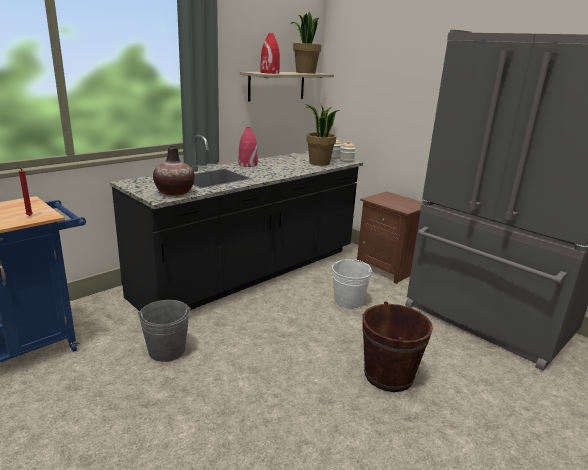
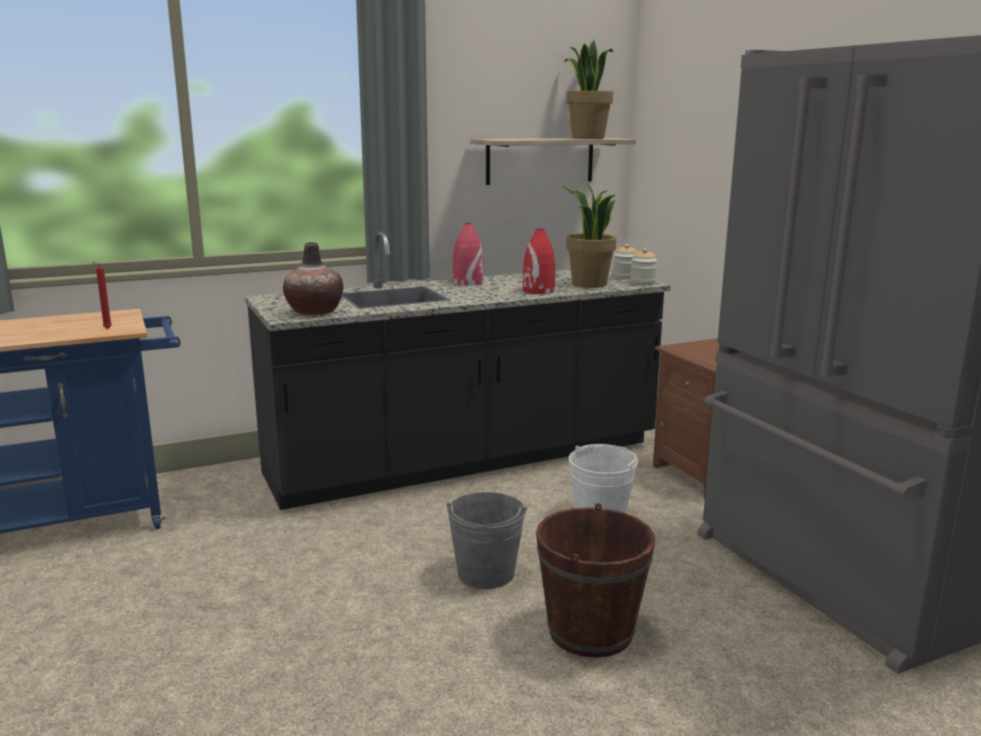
camera: 20 degrees right, 5 degrees down
(167, 350) = (275, 546): grey bucket -> grey bucket (486, 573)
(270, 73) = (515, 139): red vase -> red vase (538, 291)

